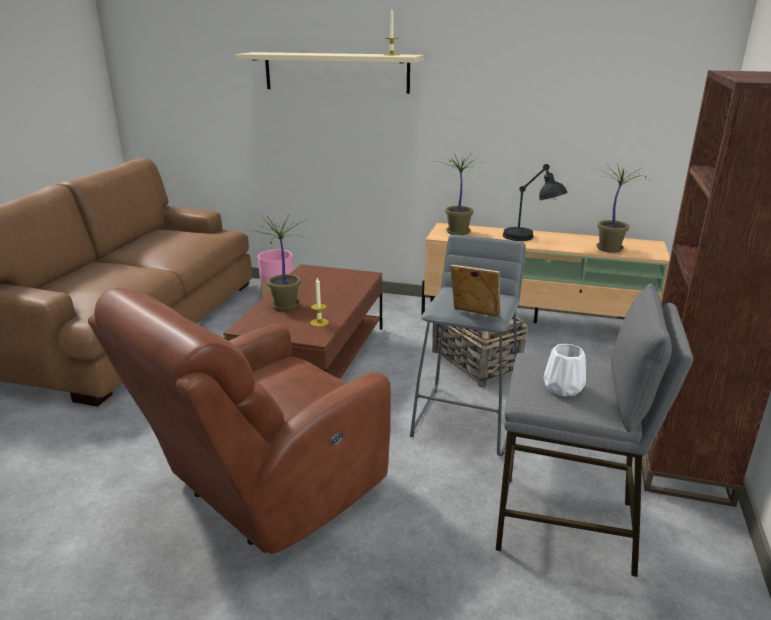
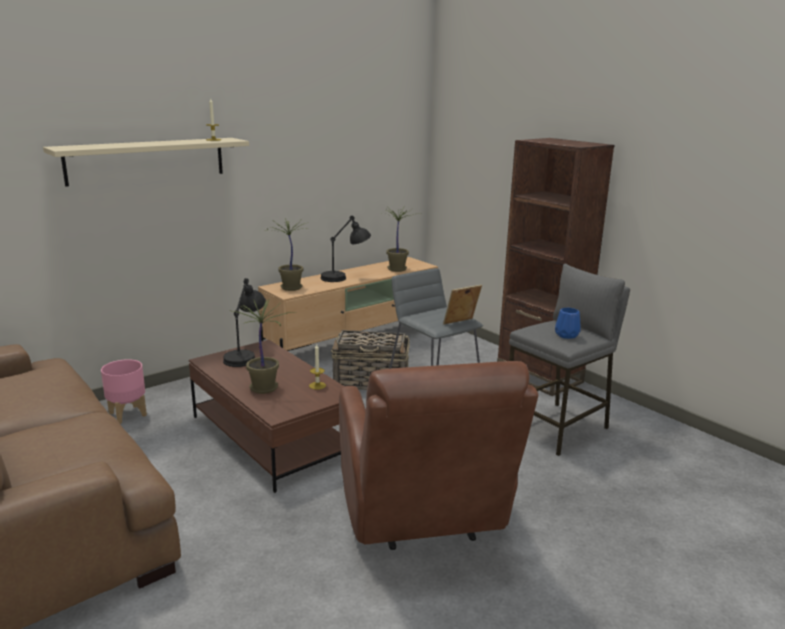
camera: 55 degrees left, 5 degrees down
(338, 276) = (246, 354): none -> black table lamp
(562, 388) = (567, 335): white vase -> blue vase

